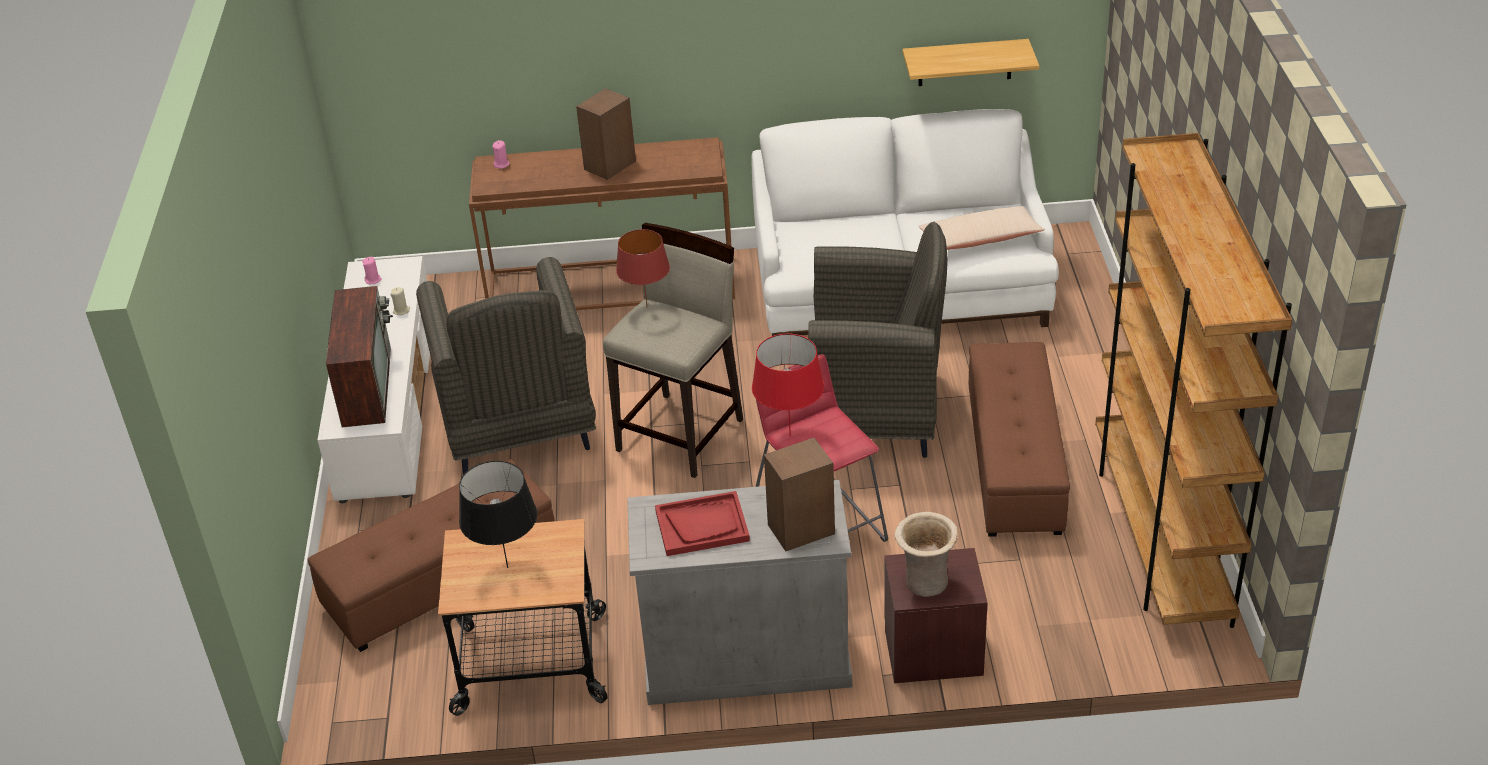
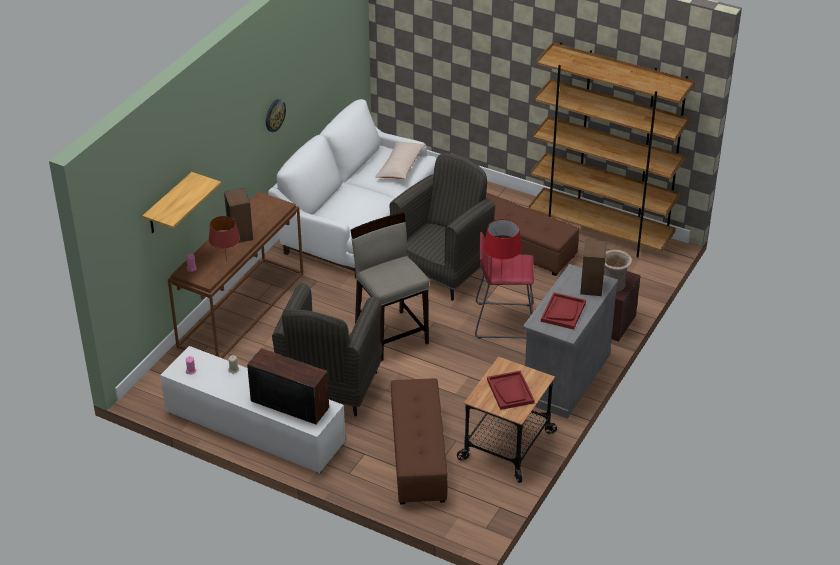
camera: 60 degrees left, 0 degrees up
(507, 568) = (510, 391): black table lamp -> red tray
(518, 431) = (329, 388): grey armchair -> grey armchair turned 90 degrees clockwise
(647, 307) = (371, 272): red table lamp -> red table lamp (226, 260)
(791, 38) = (274, 115): none -> wall clock
(965, 62) = (330, 87): shelf -> shelf (168, 204)

